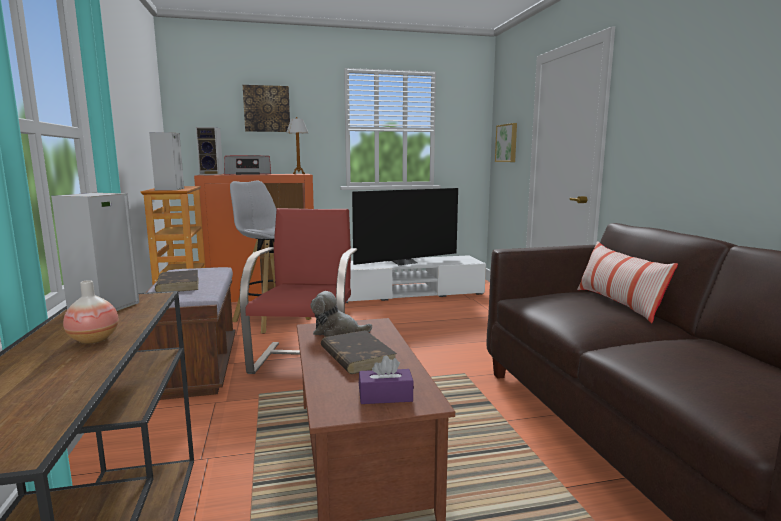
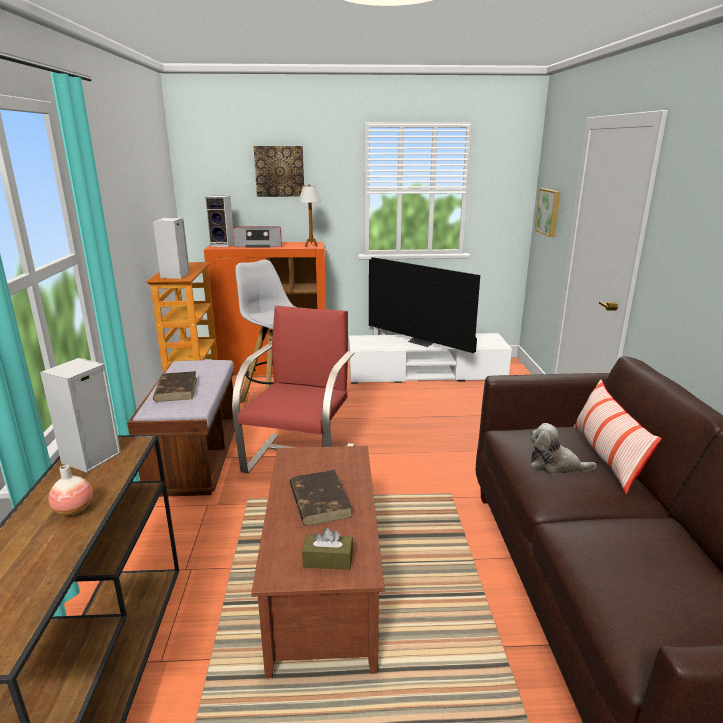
camera: 10 degrees right, 10 degrees up
(337, 331) = (311, 462): plush toy -> plush toy (555, 465)
(385, 396) = (328, 560): purple tissue box -> brown tissue box
(404, 262) = (422, 342): television -> television turned 60 degrees clockwise

